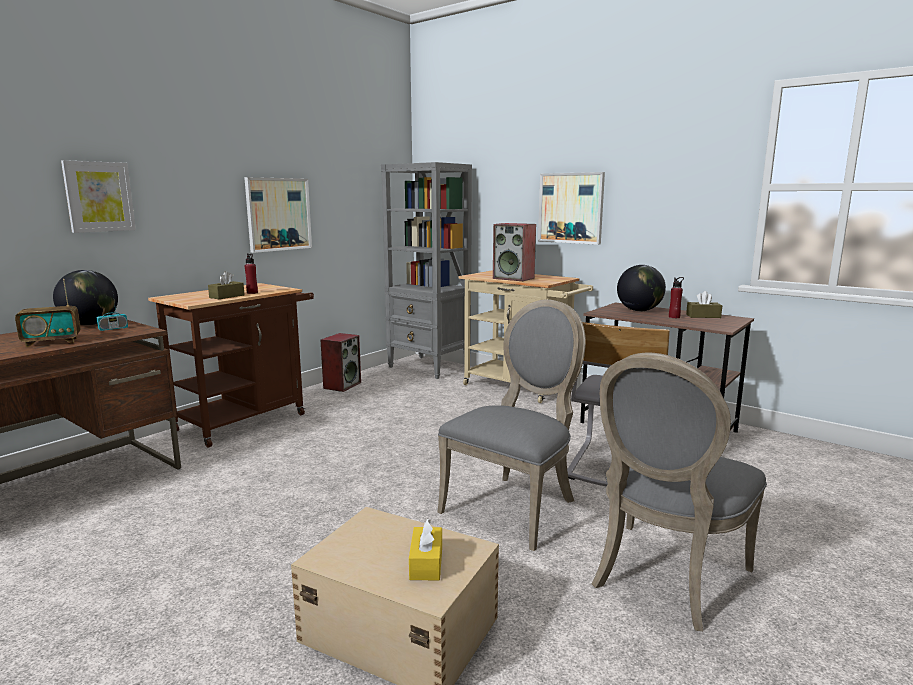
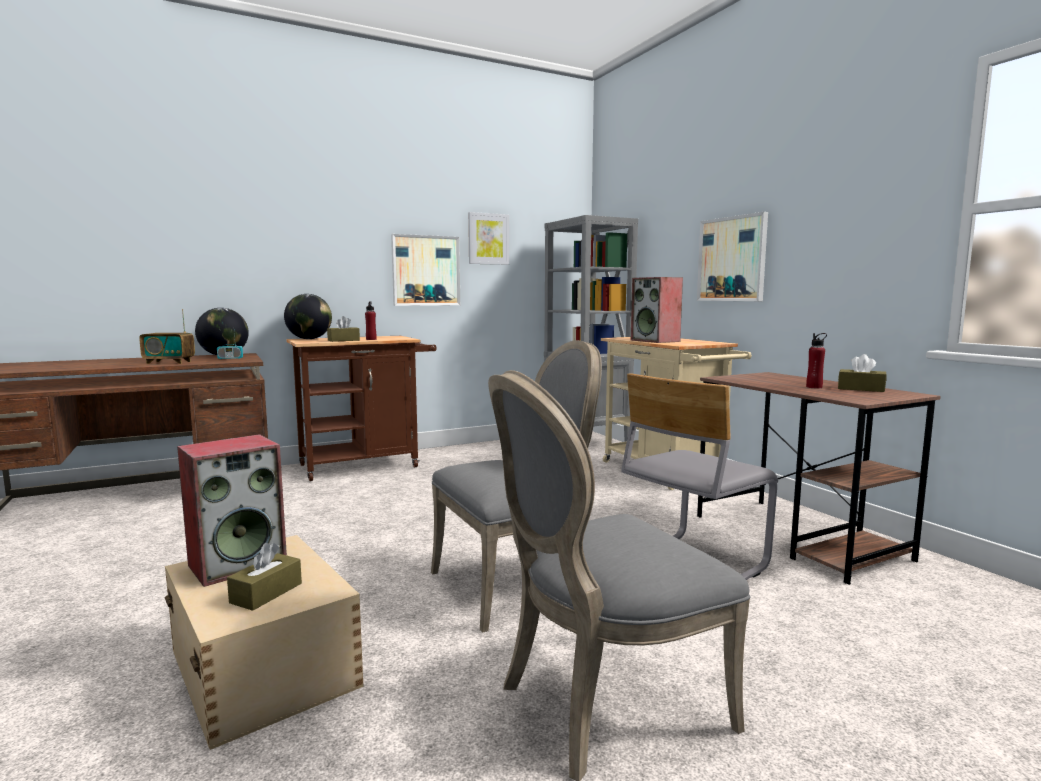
camera: 25 degrees right, 5 degrees down
(99, 196) = (250, 247): picture -> picture (488, 239)
(342, 385) = (482, 448): speaker -> speaker (238, 563)
(426, 563) = (266, 593): yellow tissue box -> brown tissue box
(639, 310) = (779, 379): globe -> globe (309, 339)

